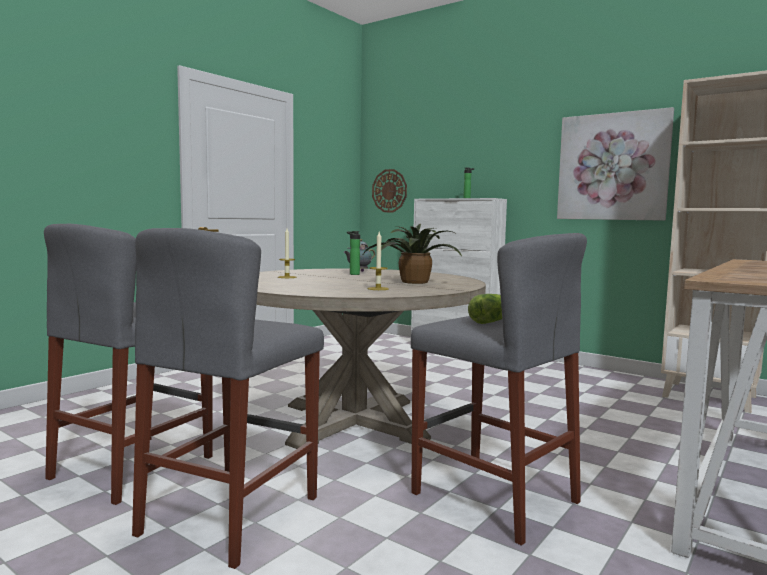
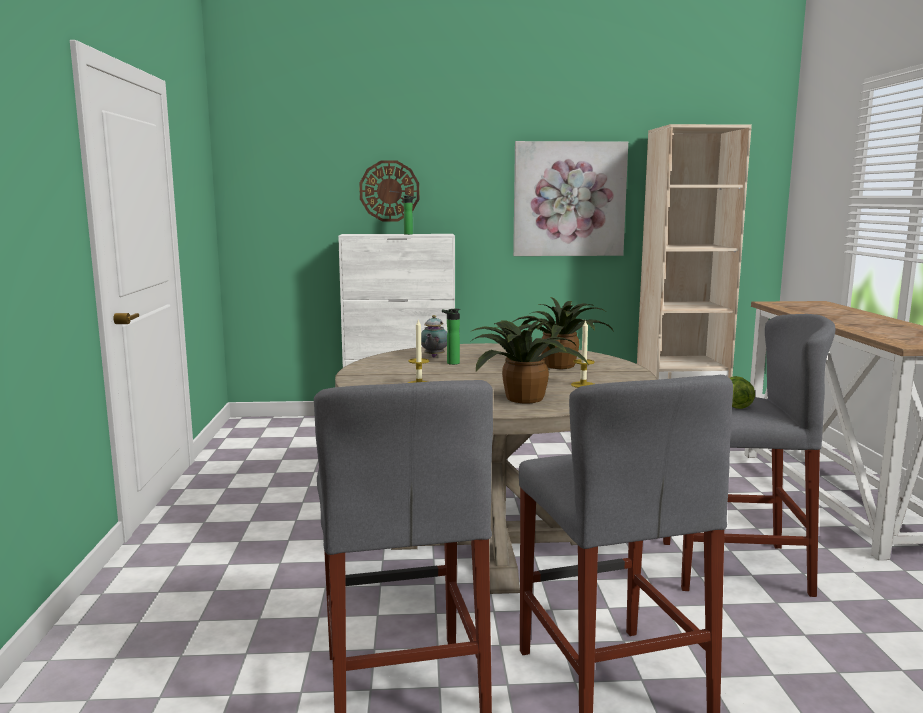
camera: 40 degrees left, 5 degrees up
(309, 287) = (524, 398): none -> potted plant
(389, 191) = (272, 221): wall clock -> wall clock (389, 191)

